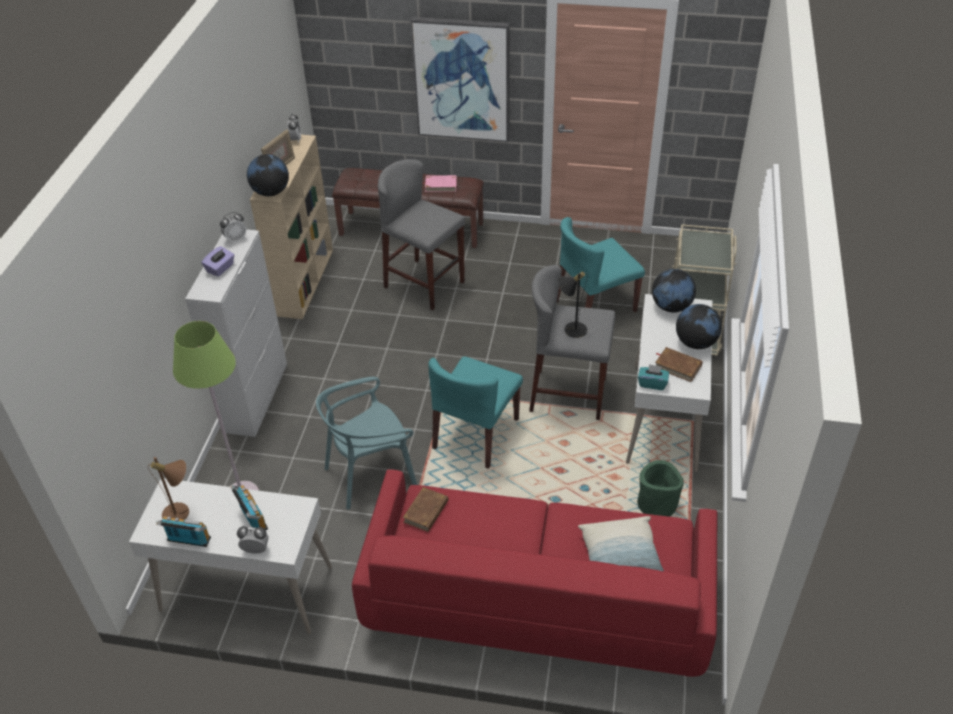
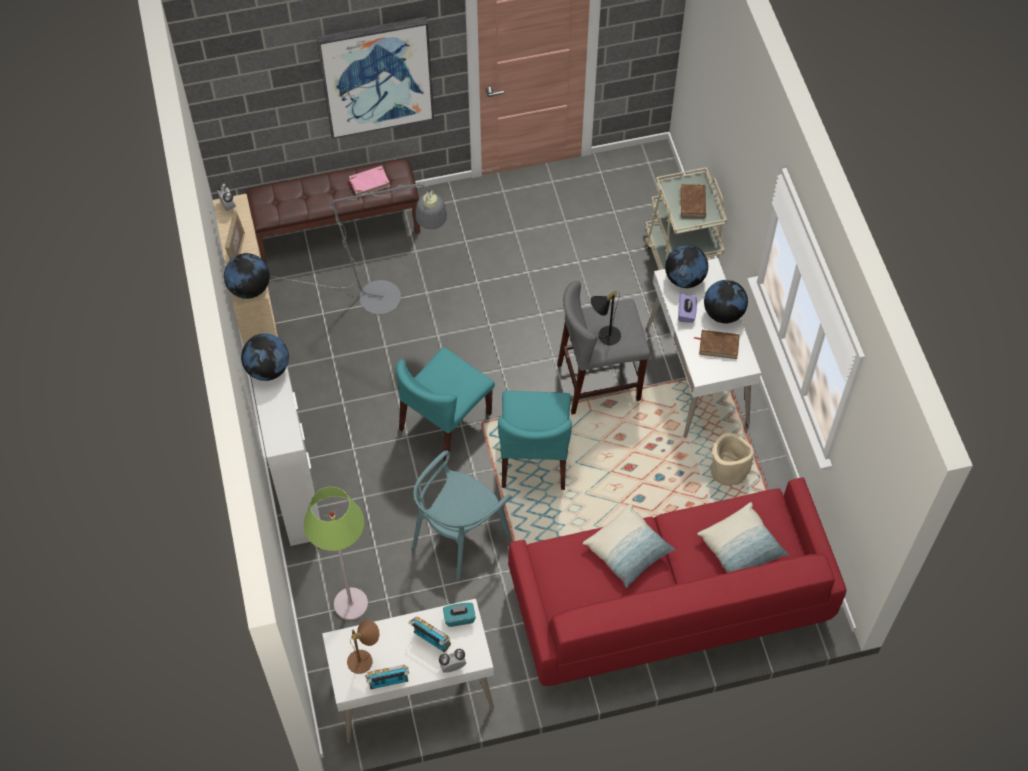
camera: 25 degrees left, 15 degrees up
(220, 268) = (277, 410): purple tissue box -> purple tissue box (686, 313)
(235, 239) = (268, 369): alarm clock -> globe
(424, 285) = (391, 299): grey stool -> grey floor lamp
(426, 511) = (558, 567): brown book -> brown book (693, 202)
(503, 521) = (628, 551): none -> pillow
(594, 306) = (576, 268): turquoise chair -> turquoise chair (445, 422)
(652, 383) = (704, 372): turquoise tissue box -> turquoise tissue box (459, 618)
(657, 504) = (728, 470): green planter -> beige planter

